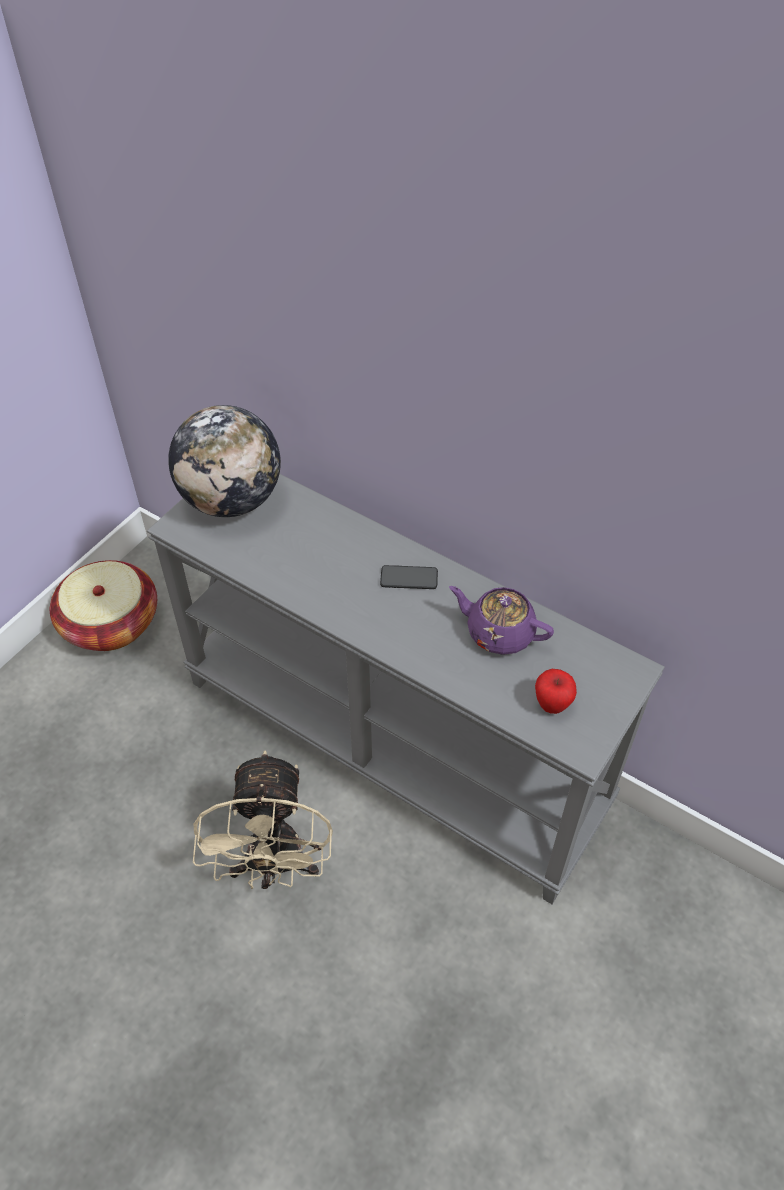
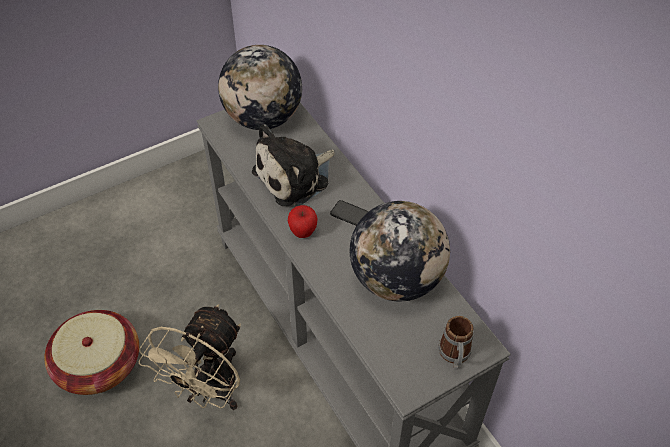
camera: 25 degrees right, 0 degrees up
(111, 623) = (191, 184): basket -> basket (99, 364)
(313, 557) = (295, 177): none -> plush toy
(499, 632) = (396, 279): purple teapot -> globe
(552, 704) = (404, 347): apple -> apple (303, 232)
(610, 692) = (454, 356): none -> mug

